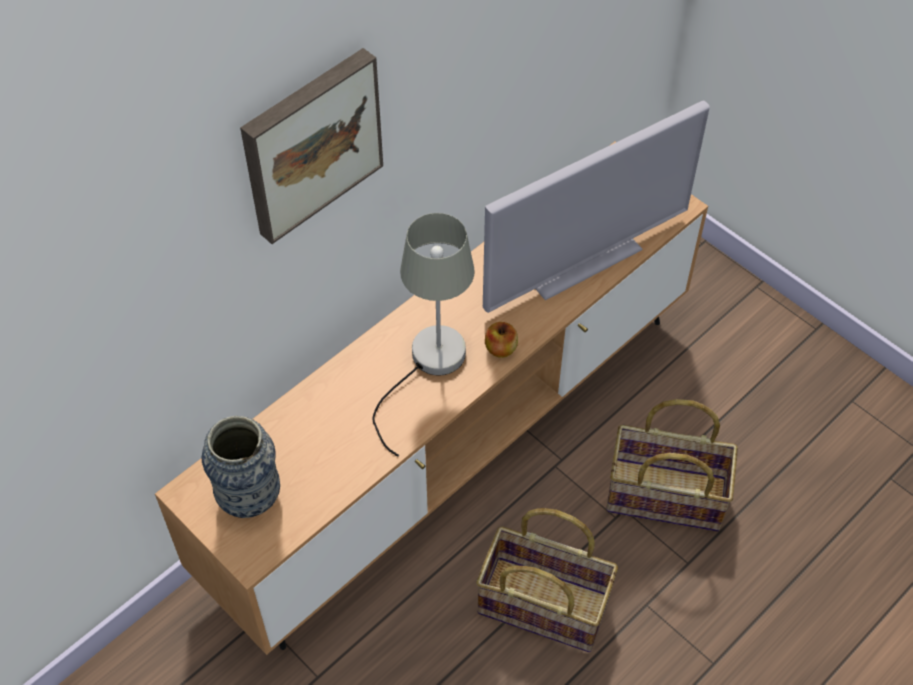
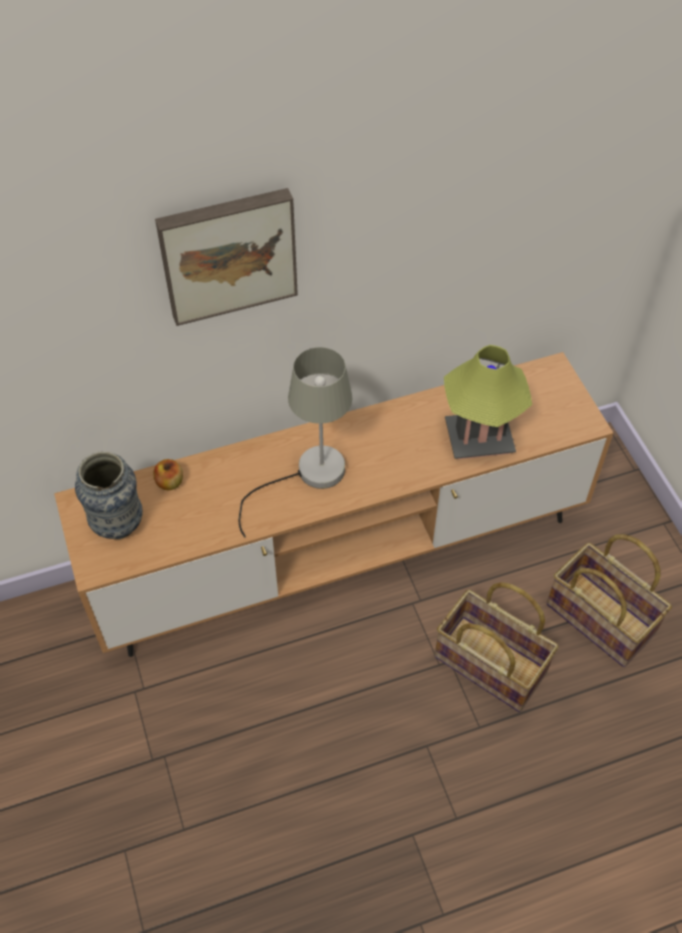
camera: 25 degrees right, 0 degrees up
(501, 349) = (372, 485): apple -> apple (170, 482)
(544, 604) = (345, 708): basket -> basket (601, 618)
(581, 260) = (479, 438): television -> table lamp

